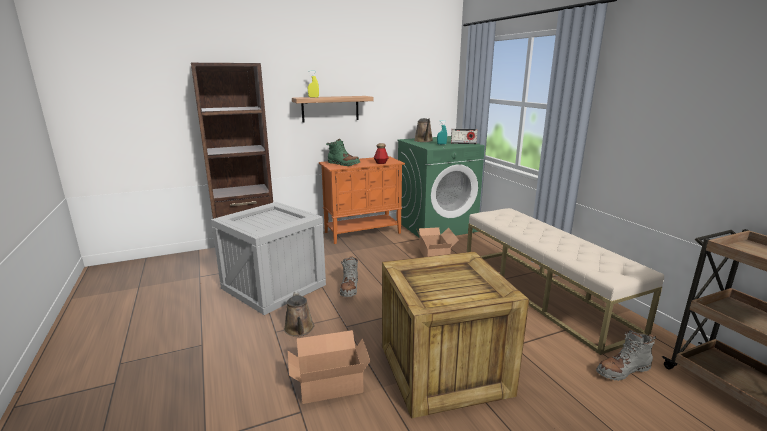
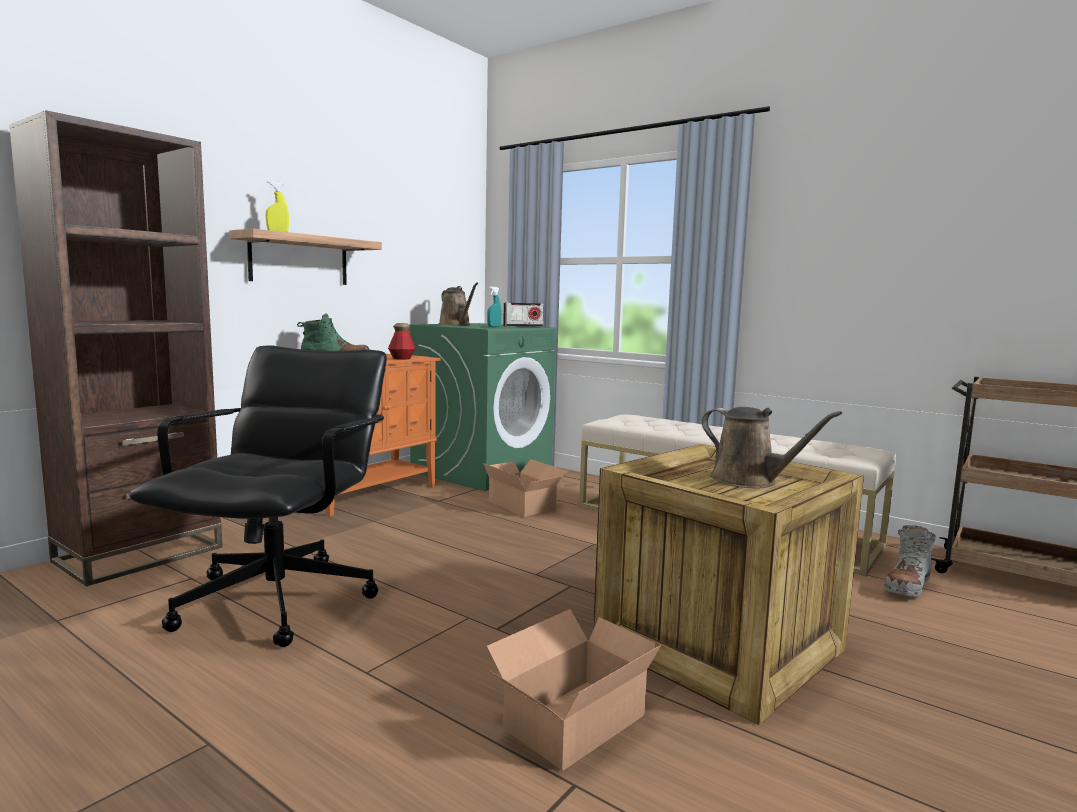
camera: 30 degrees left, 10 degrees down
(275, 286) = (279, 600): crate -> black office chair
(299, 329) = (413, 655): brown watering can -> brown watering can (749, 481)
(349, 288) = (436, 573): grey boot -> none

